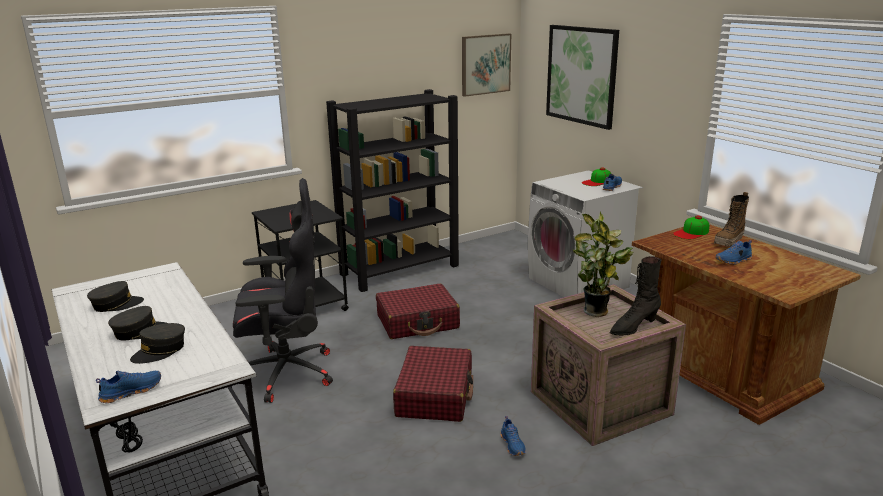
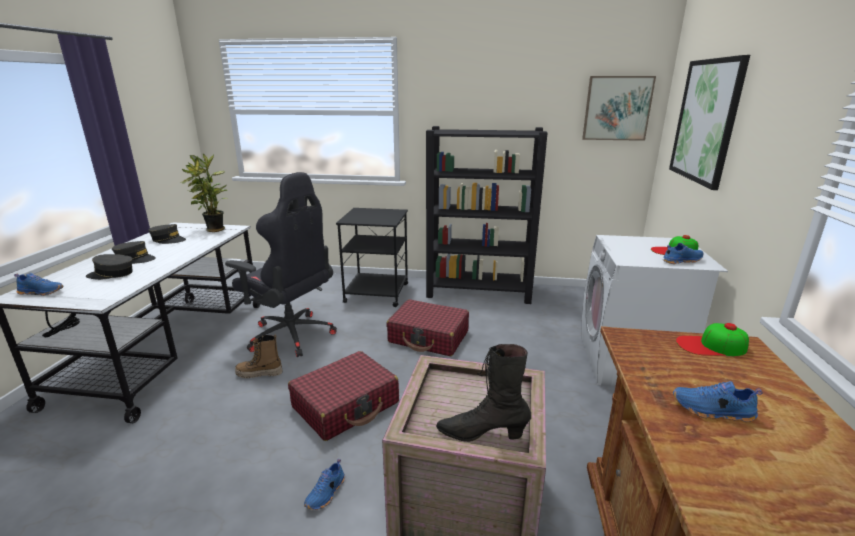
camera: 40 degrees right, 0 degrees up
(598, 313) = (474, 395): potted plant -> potted plant (214, 230)
(729, 241) = (756, 380): boot -> boot (259, 374)

